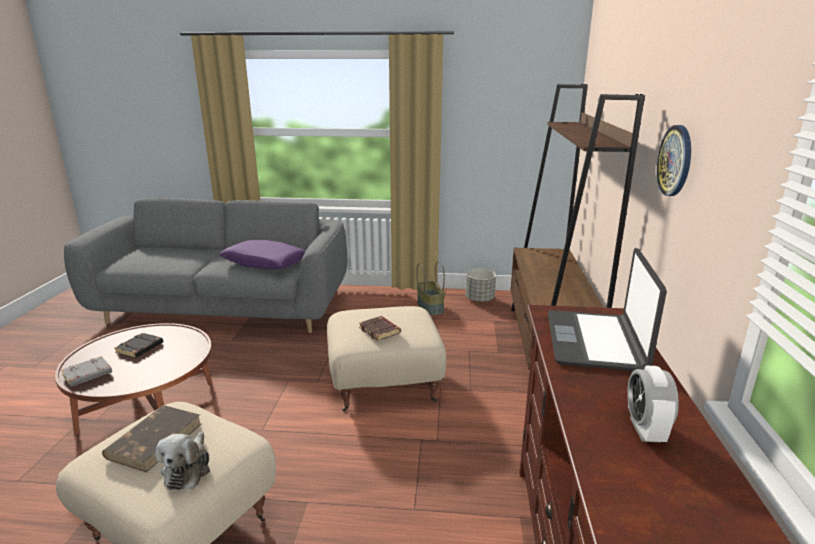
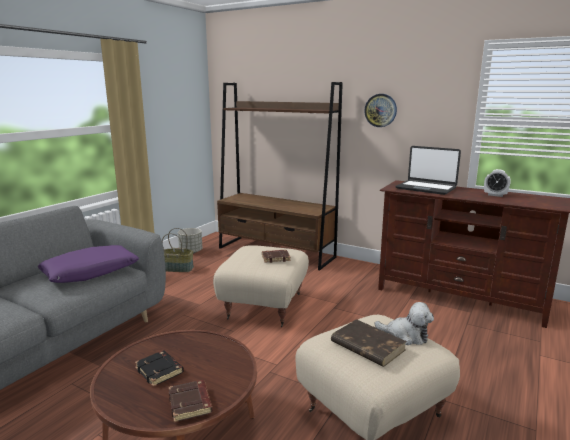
camera: 65 degrees left, 5 degrees down
(87, 375) = (191, 404): grey book -> brown book

